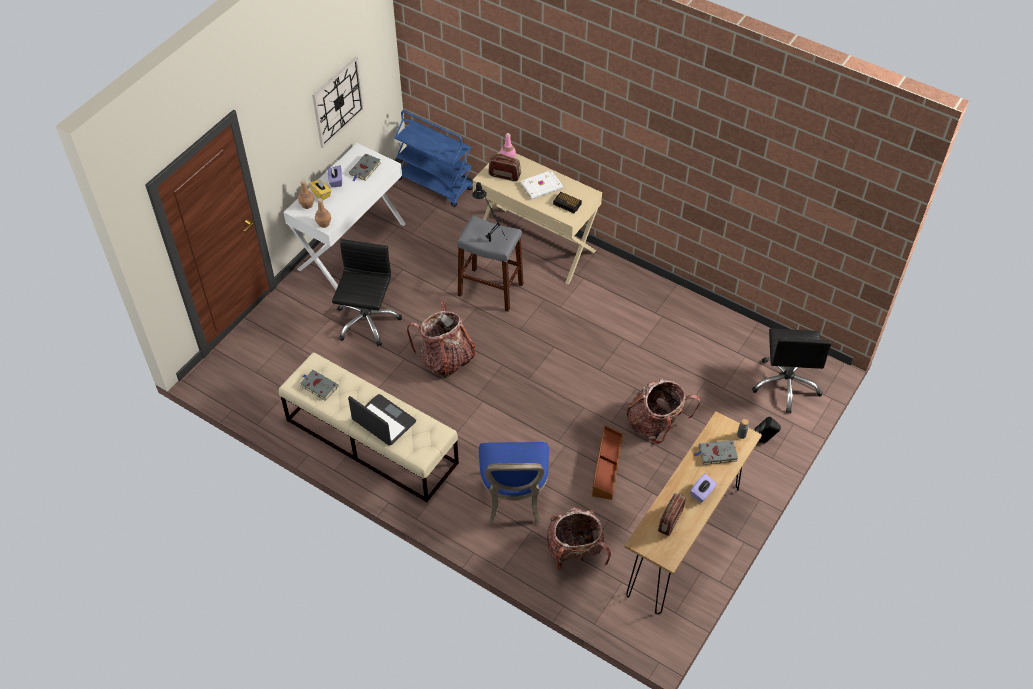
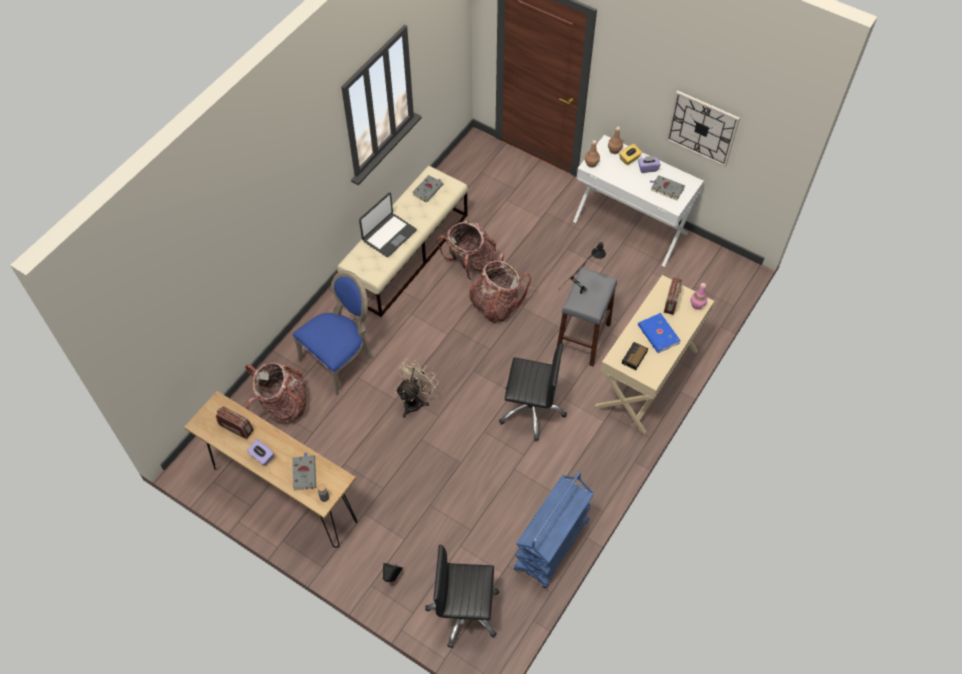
camera: 90 degrees right, 5 degrees up
(367, 321) = (539, 243): black office chair -> black office chair (531, 409)
(435, 184) = (722, 289): blue cart -> blue cart (552, 546)
(514, 499) = (340, 359): blue chair -> blue chair turned 135 degrees clockwise
(542, 187) = (658, 335): white book -> blue book
(566, 428) = (415, 400): none -> beige fan
(606, 467) = (370, 433): brown storage box -> none
(656, 424) = (417, 478): backpack -> backpack (470, 262)

